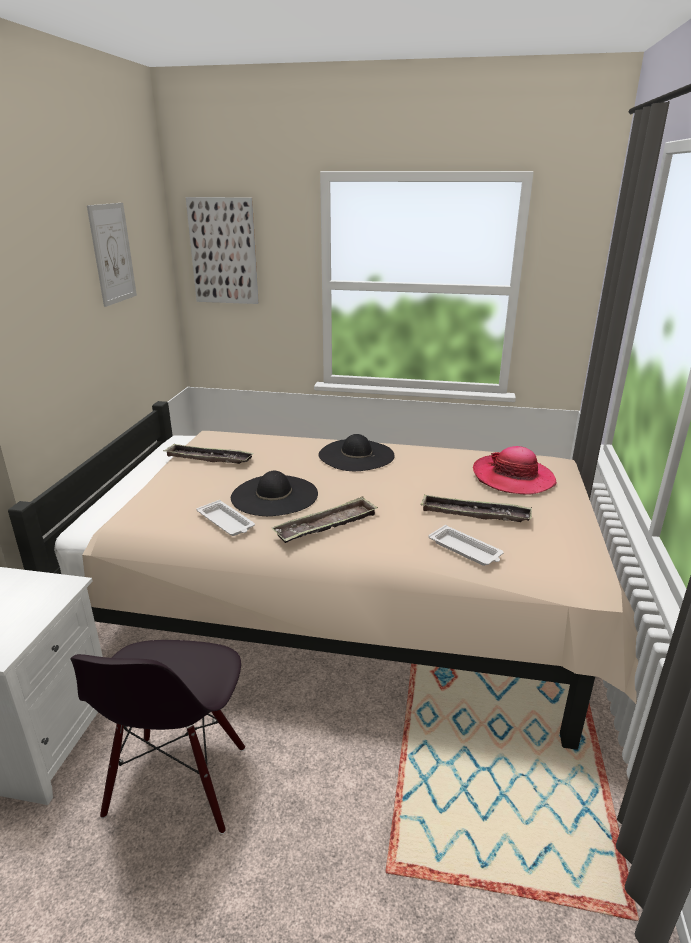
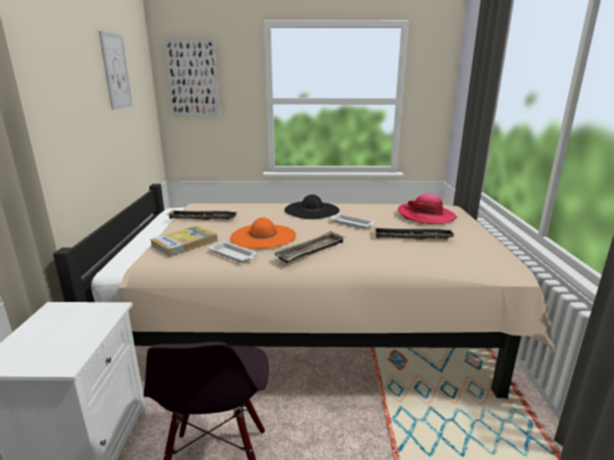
camera: 10 degrees left, 5 degrees down
(173, 498) = (184, 243): none -> book
(274, 495) = (263, 236): black hat -> orange hat
(466, 550) = (418, 258): white tray -> white tray (352, 224)

